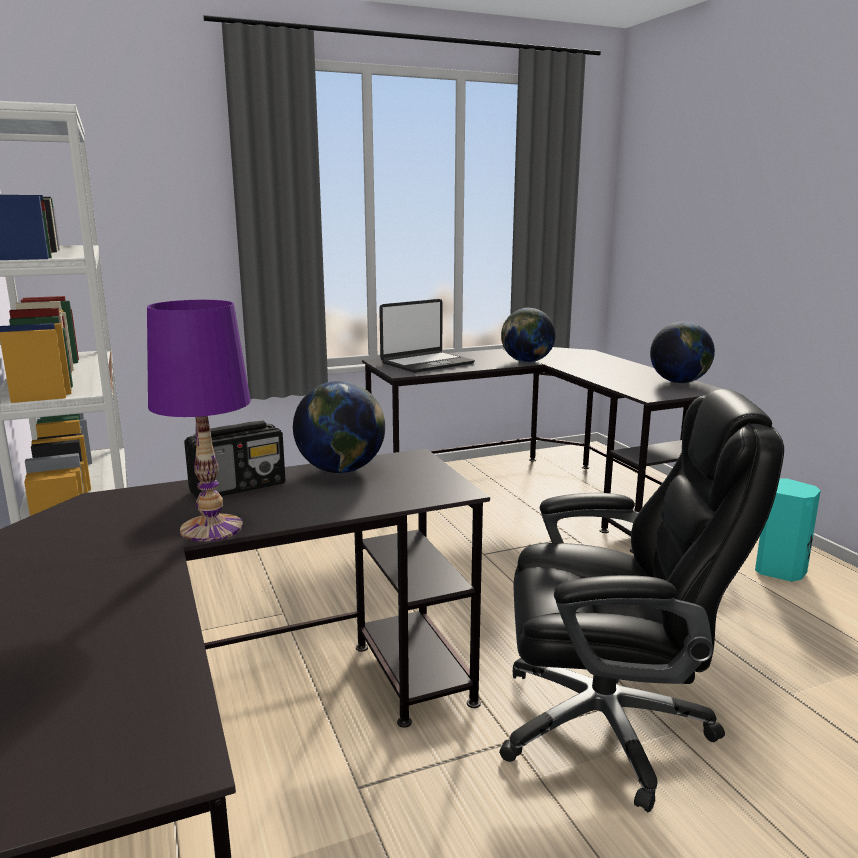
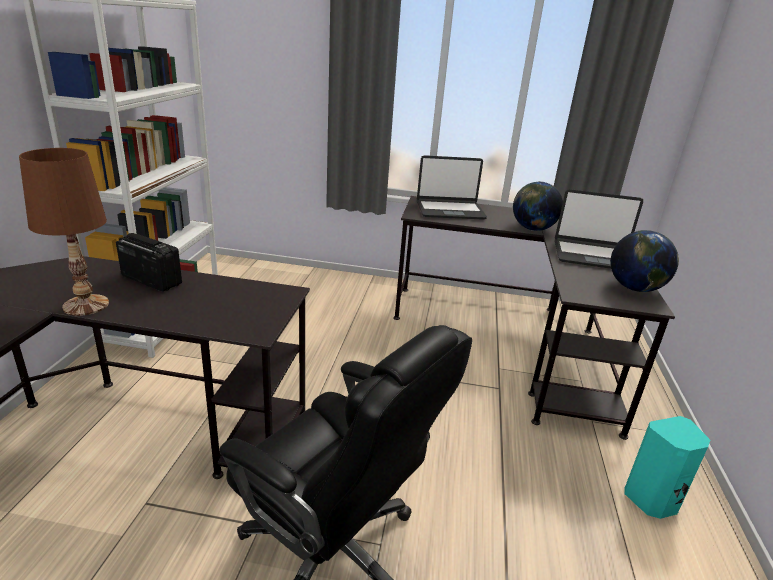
camera: 30 degrees right, 10 degrees up
(211, 528) = (85, 305): purple table lamp -> brown table lamp
(239, 487) = (151, 280): radio -> radio turned 150 degrees counterclockwise
(341, 471) = (224, 288): globe -> none
(610, 369) = (593, 256): none -> laptop

